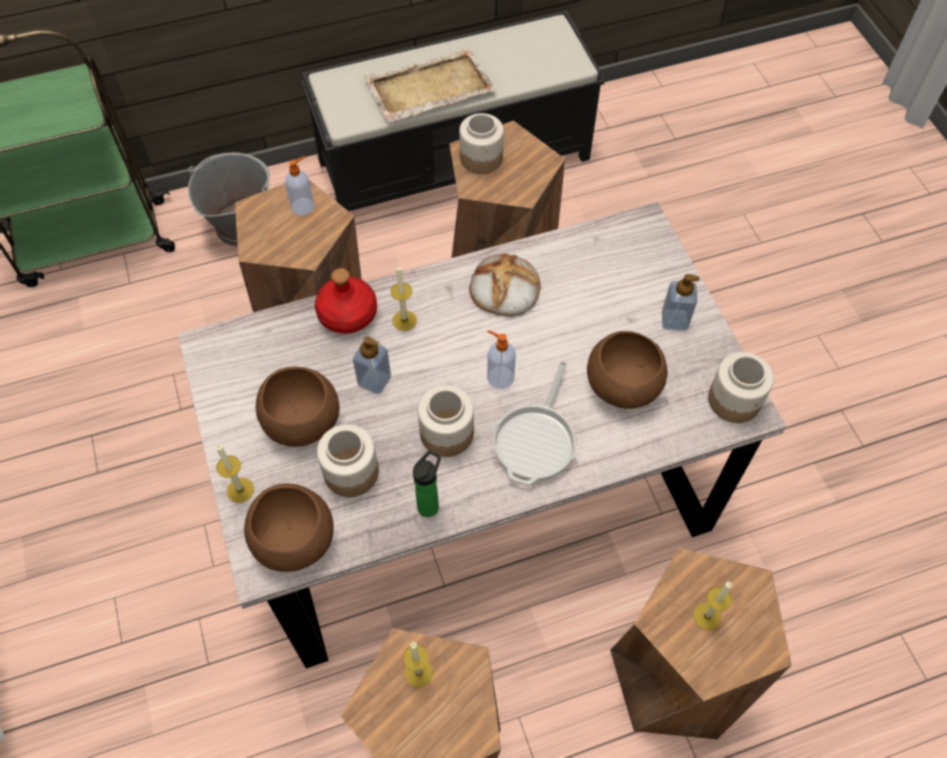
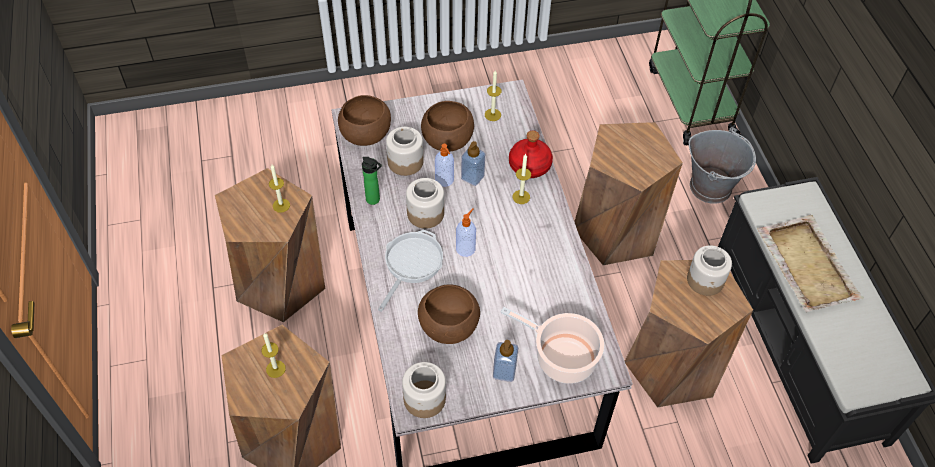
camera: 95 degrees right, 5 degrees down
(240, 490) = (403, 109): candle -> candle (492, 114)
(303, 206) = (651, 161): soap dispenser -> soap dispenser (444, 180)
(504, 289) = (544, 259): bread -> none
(536, 440) = (411, 264): frying pan -> frying pan turned 90 degrees clockwise
(641, 265) = (561, 357): none -> cooking pot

